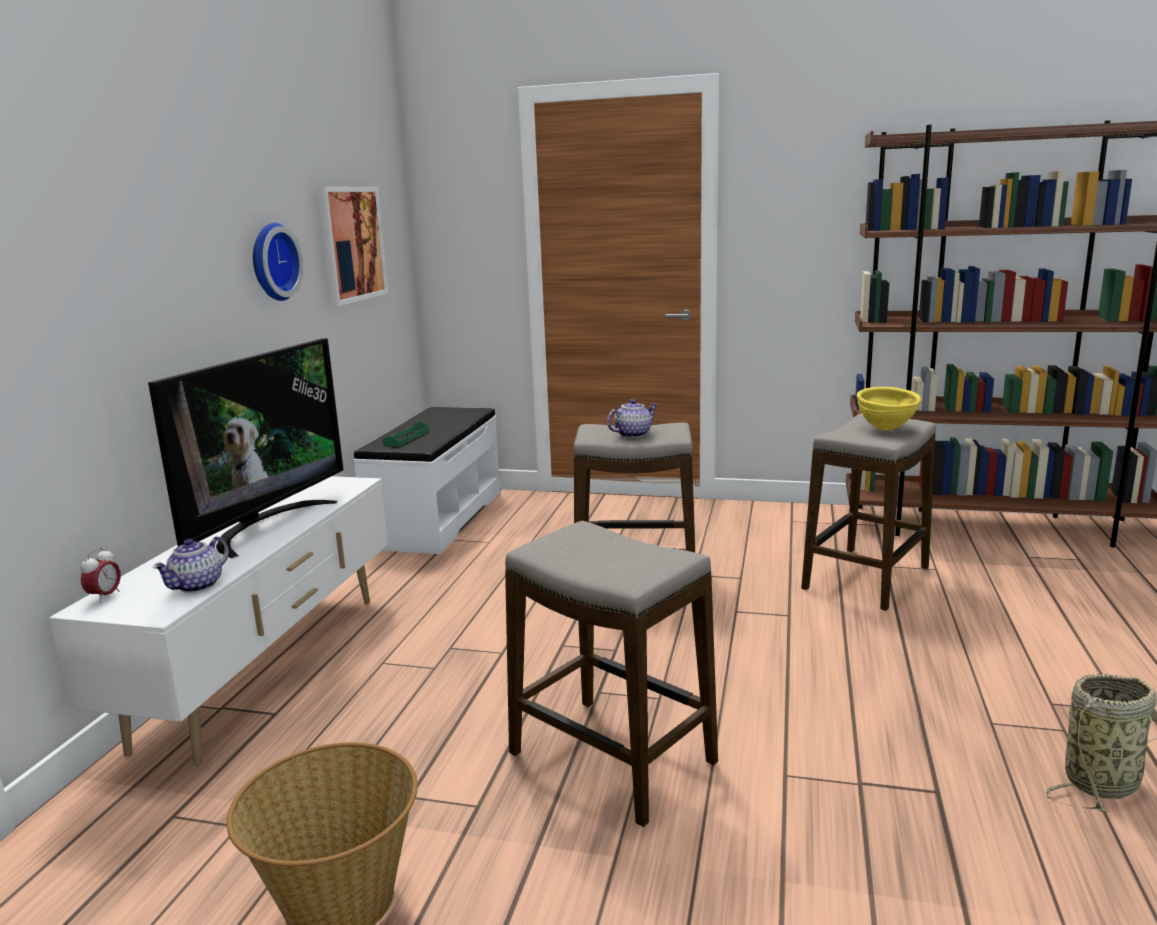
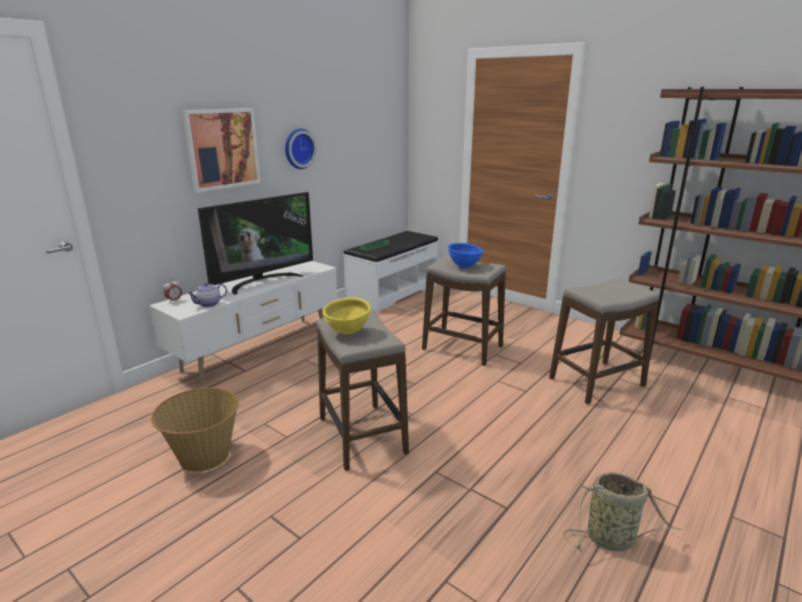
camera: 25 degrees right, 5 degrees up
(351, 244) = (358, 138): picture -> picture (222, 149)
(632, 434) = (464, 267): teapot -> blue bowl
(885, 429) = (617, 291): yellow bowl -> yellow bowl (347, 332)

